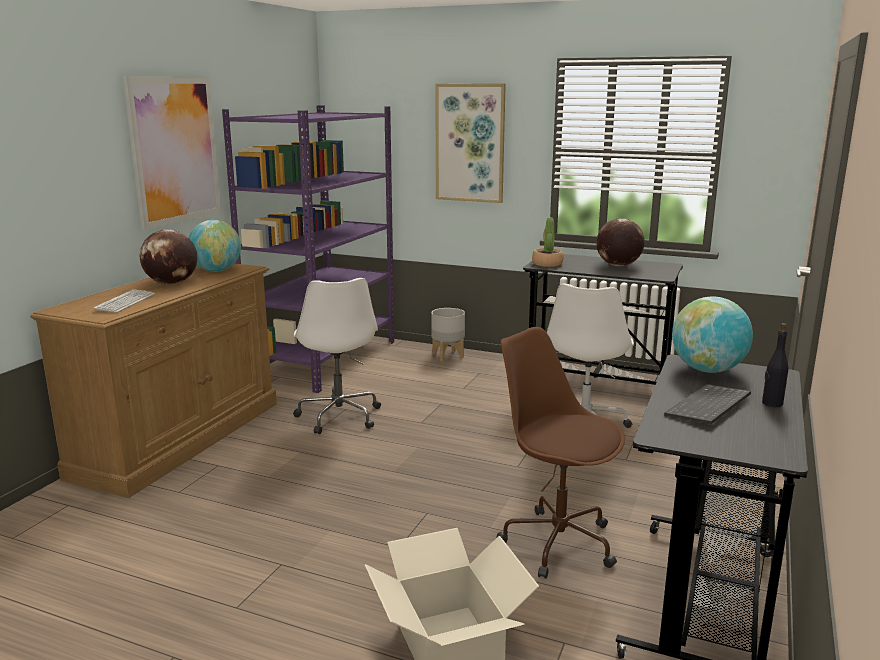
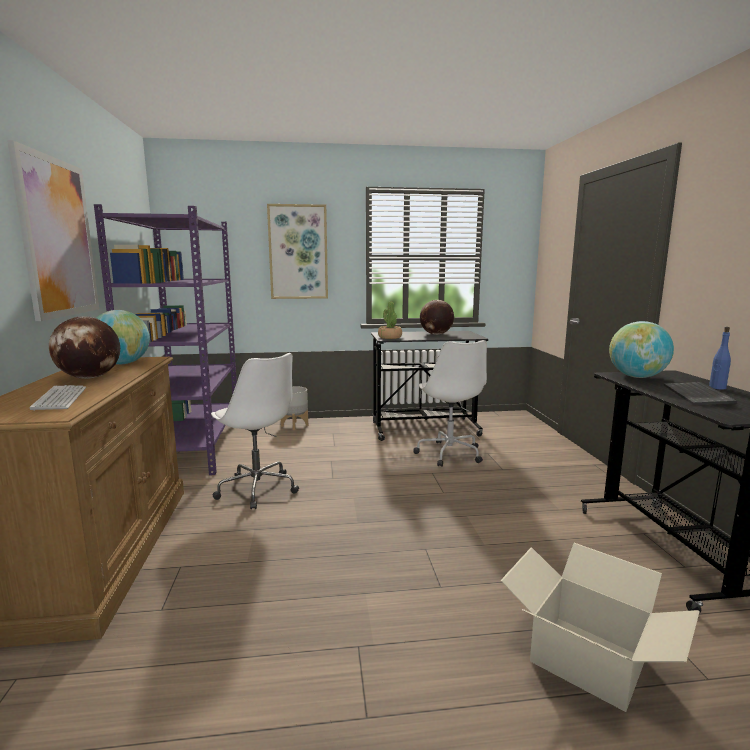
camera: 30 degrees left, 5 degrees down
(555, 542) = (540, 541): brown office chair -> none
(771, 403) = (717, 388): black bottle -> blue bottle

